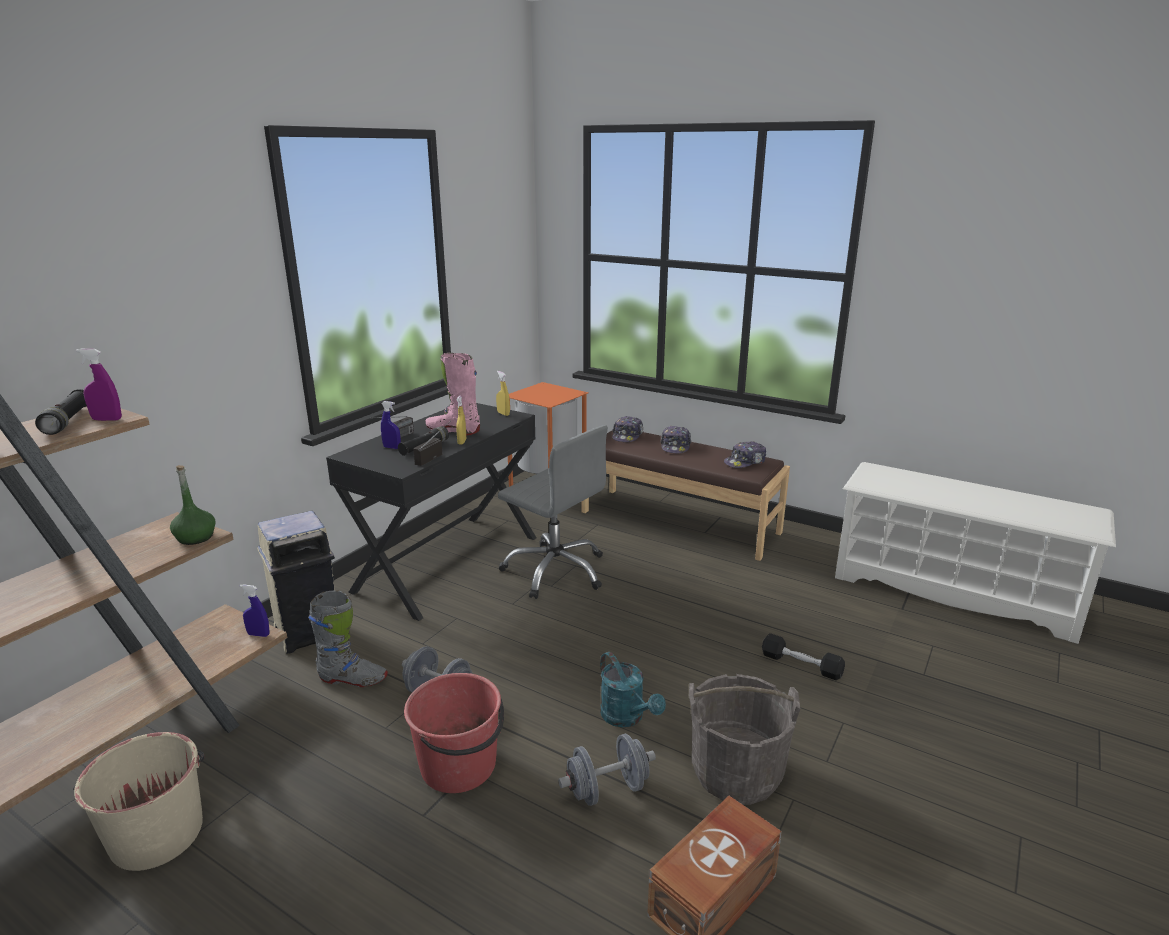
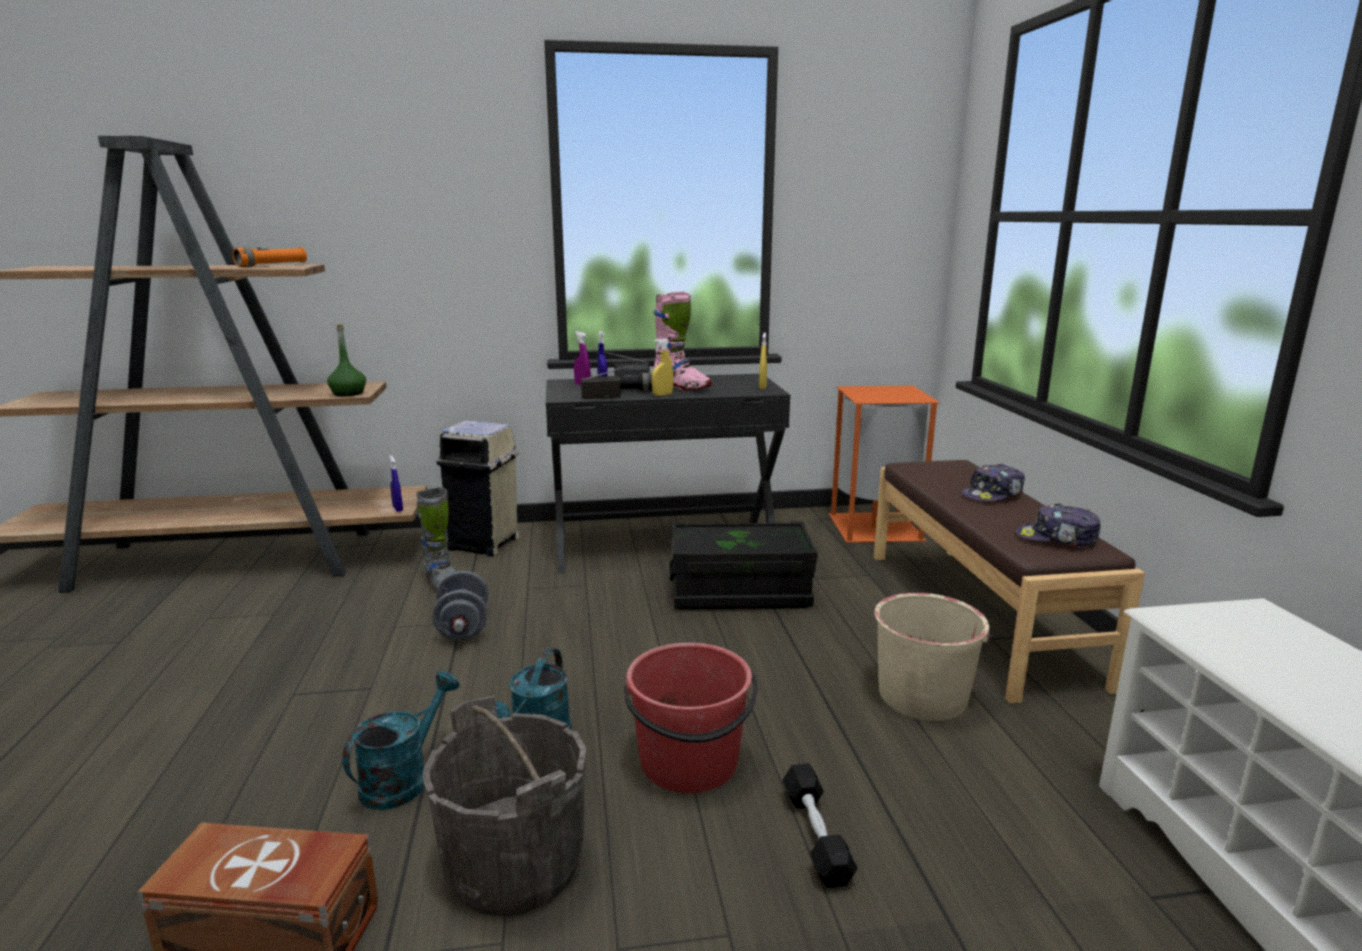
camera: 50 degrees right, 5 degrees down
(68, 421) = (272, 265): black flashlight -> orange flashlight
(107, 419) = (285, 267): purple spray bottle -> purple spray bottle (582, 385)
(157, 834) = (208, 606): beige bucket -> beige bucket (922, 696)
(453, 431) = (681, 387): pink boot -> pink boot turned 150 degrees clockwise
(459, 765) = (372, 681): red bucket -> red bucket (689, 763)
(555, 570) = (740, 592): grey office chair -> black storage box
(607, 789) = (403, 778): grey dumbbell -> turquoise watering can
(627, 436) = (955, 469): cap -> none

